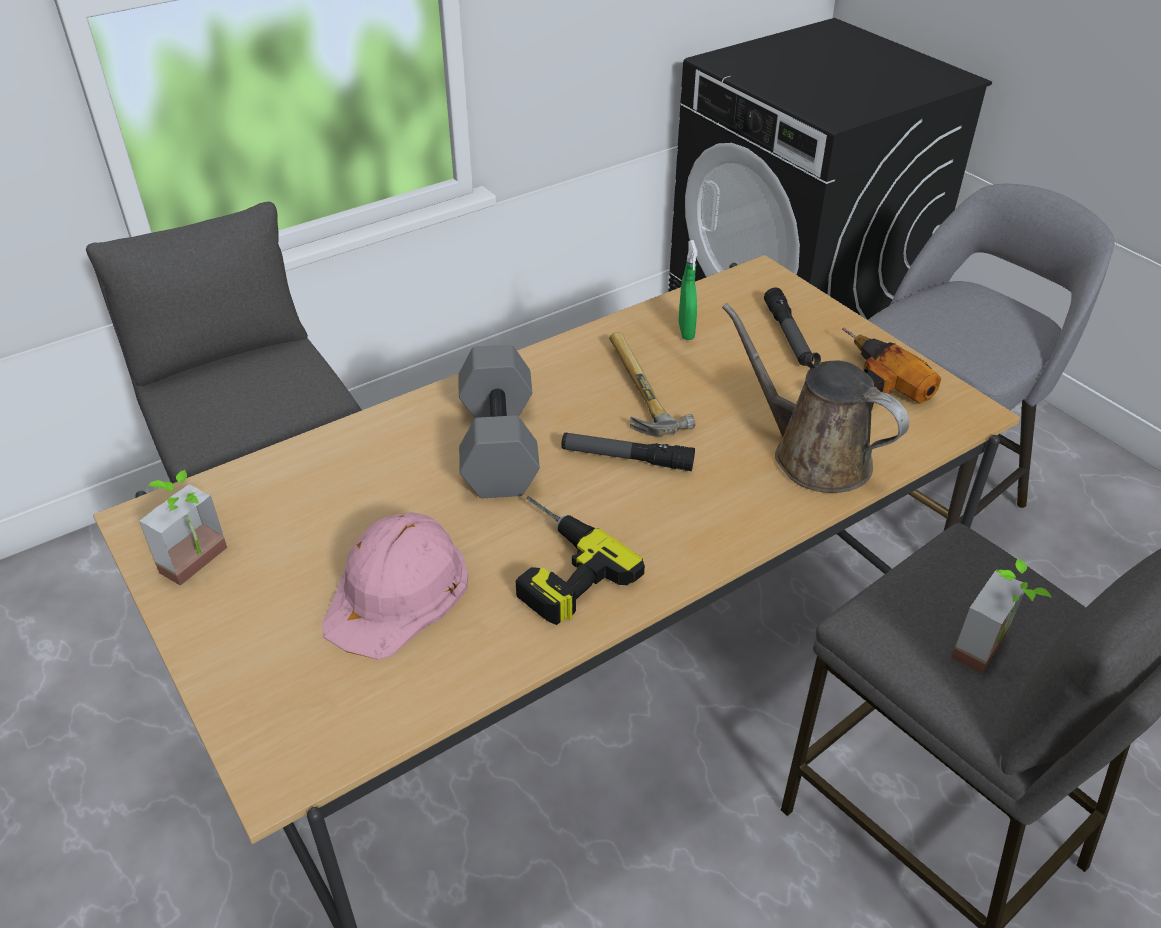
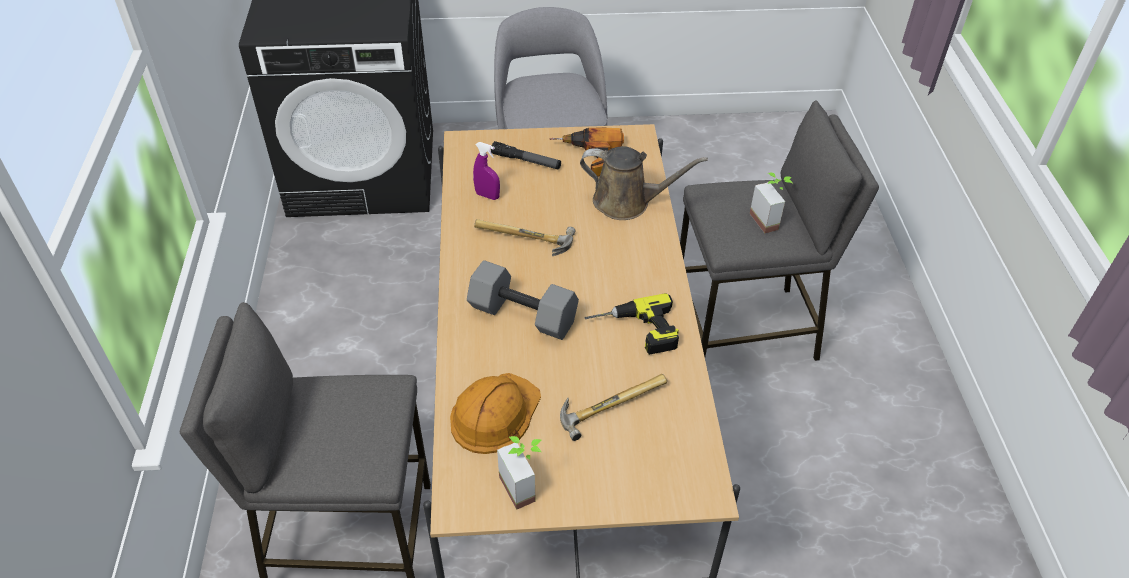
camera: 60 degrees left, 5 degrees up
(309, 490) = (494, 413): none -> orange hard hat
(397, 591) = (610, 402): pink hard hat -> hammer
(627, 458) = (576, 269): flashlight -> none
(686, 331) = (487, 195): green spray bottle -> purple spray bottle
(813, 455) = (627, 202): brown watering can -> brown watering can turned 150 degrees counterclockwise

